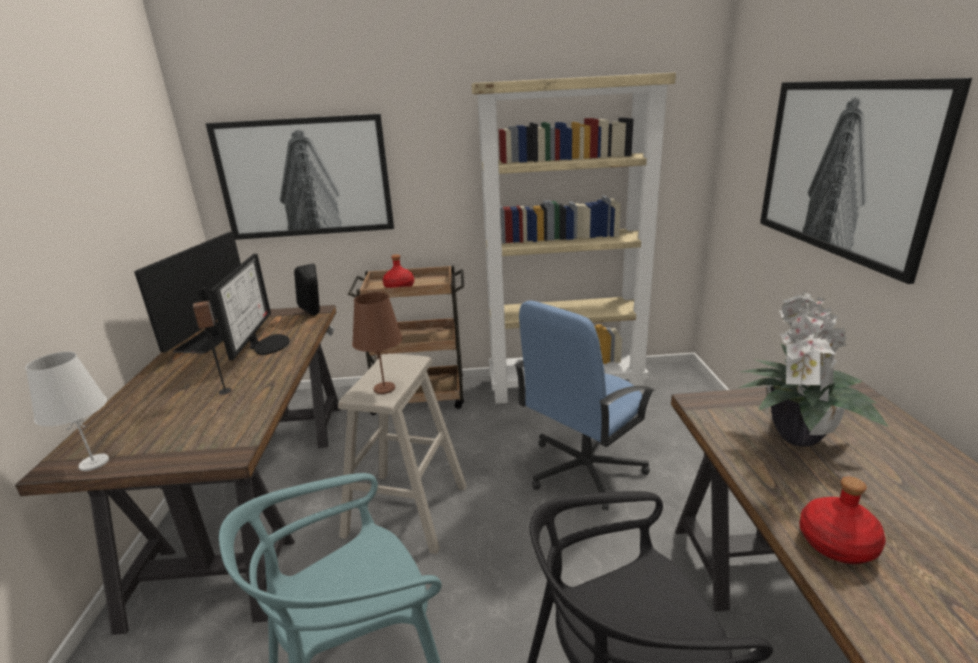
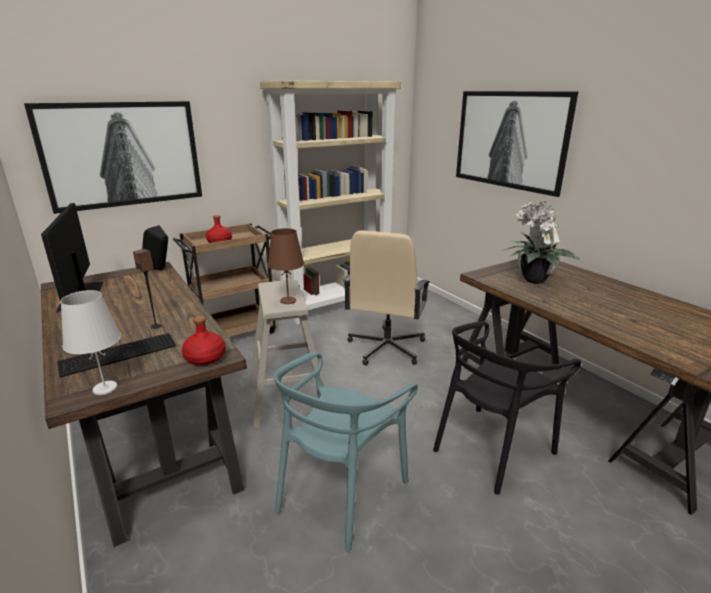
camera: 30 degrees left, 0 degrees up
(155, 419) = (117, 353): none -> keyboard
(266, 344) = (146, 294): monitor -> none
(583, 470) = (386, 348): blue office chair -> beige office chair
(837, 543) = (584, 313): red bottle -> red bottle (205, 357)

